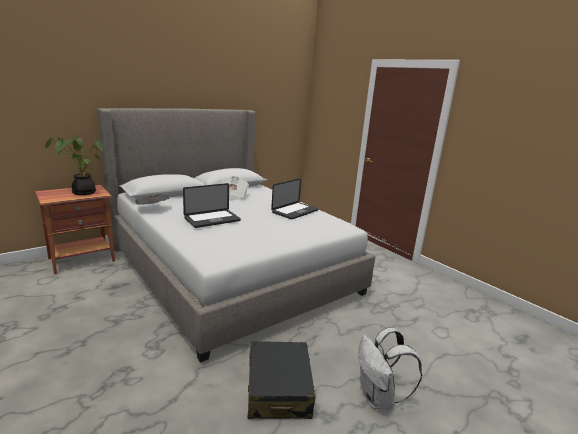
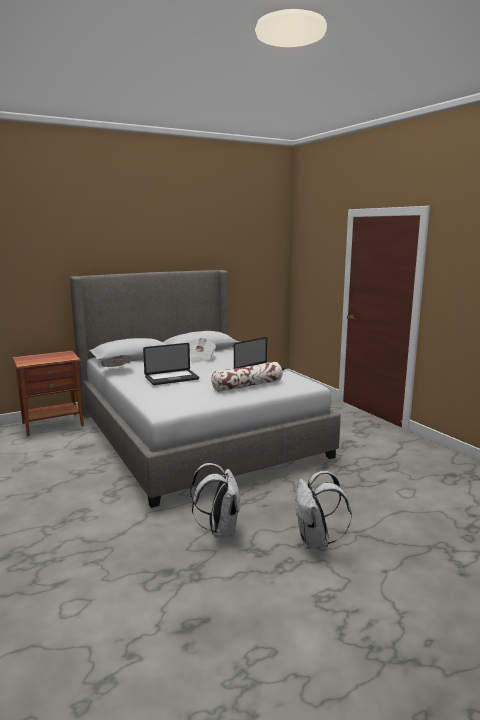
camera: 10 degrees right, 5 degrees down
(83, 192) = (55, 357): potted plant -> none
(278, 389) = (219, 530): black suitcase -> white backpack
(290, 229) = (247, 386): none -> pillow

